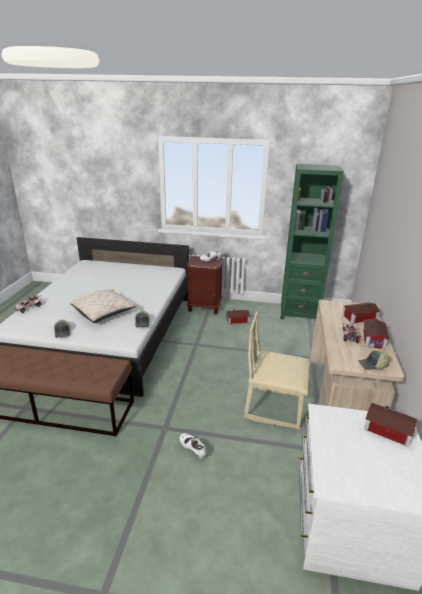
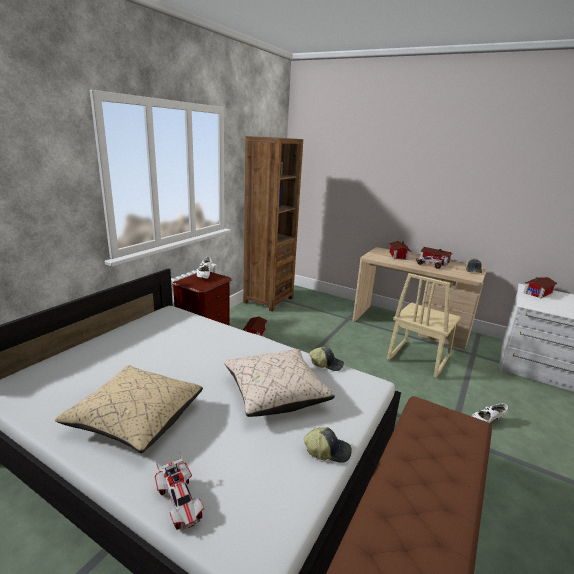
camera: 70 degrees left, 5 degrees down
(73, 289) = (136, 419): none -> beige pillow
(299, 313) = (268, 300): green bookcase -> brown bookcase

